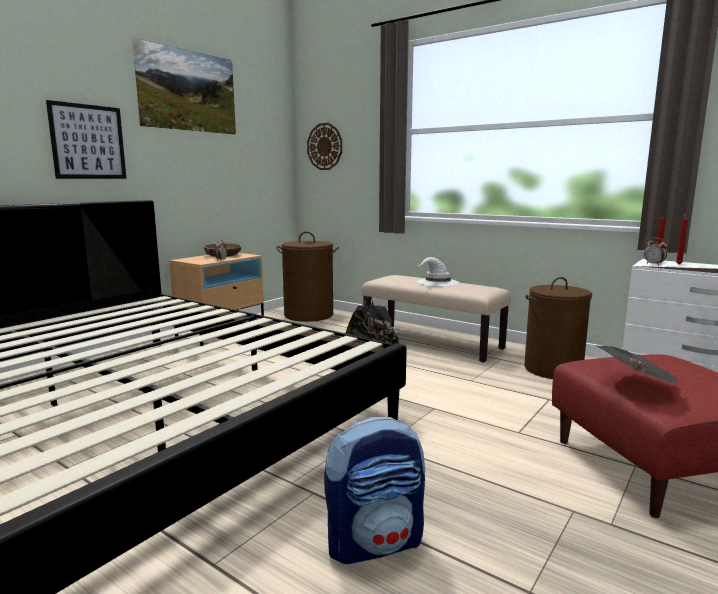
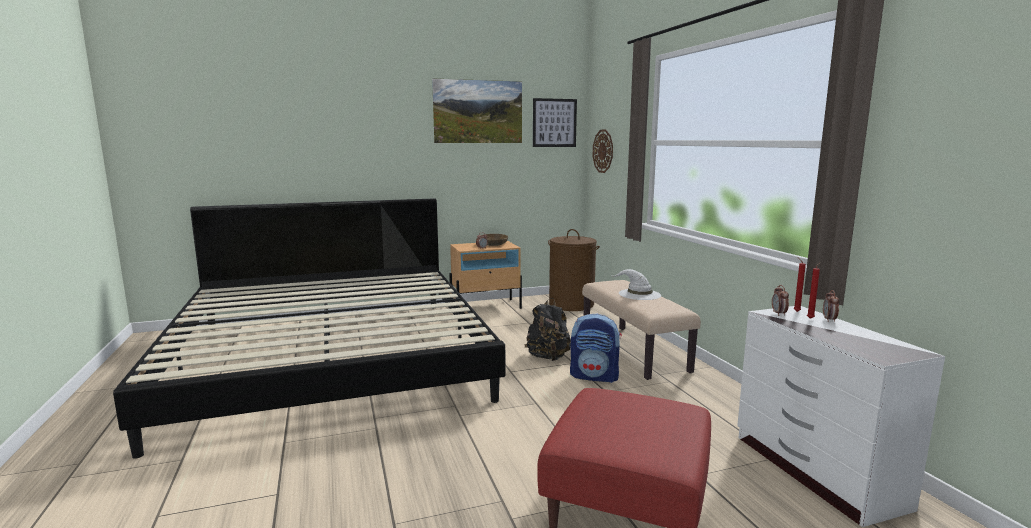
camera: 35 degrees right, 0 degrees up
(88, 142) = (394, 157): picture -> picture (554, 123)
(375, 542) = (363, 465): backpack -> backpack (595, 376)
(553, 369) = (703, 404): brown laundry basket -> none
(638, 385) = (587, 418): newspaper -> none
(689, 263) = (829, 320): none -> alarm clock

